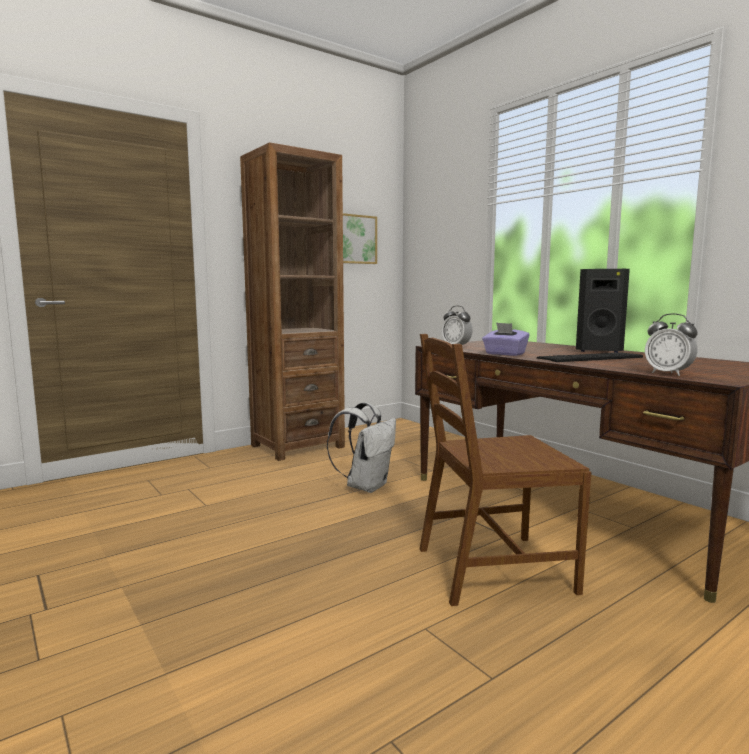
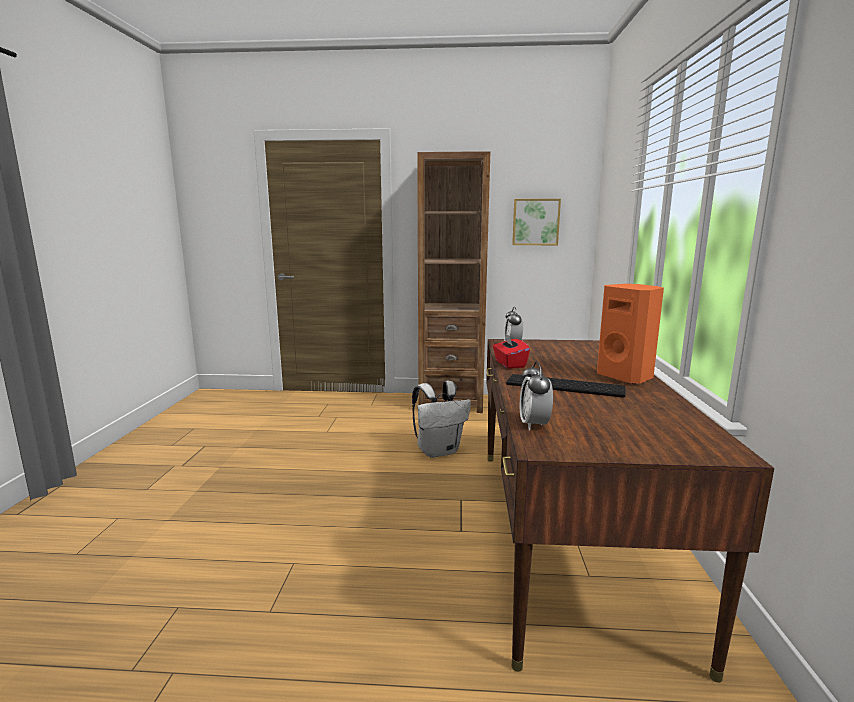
camera: 40 degrees right, 5 degrees up
(492, 569) = (401, 549): brown chair -> none
(504, 354) = (509, 364): purple tissue box -> red tissue box
(598, 350) = (626, 377): black speaker -> orange speaker

